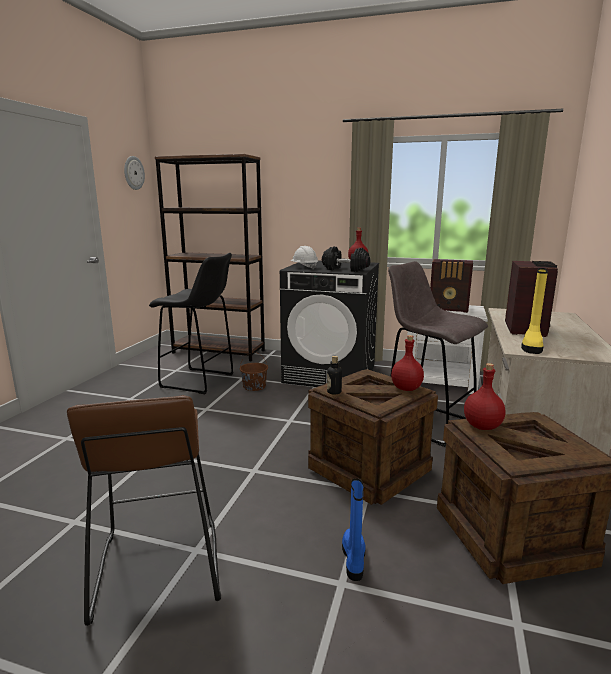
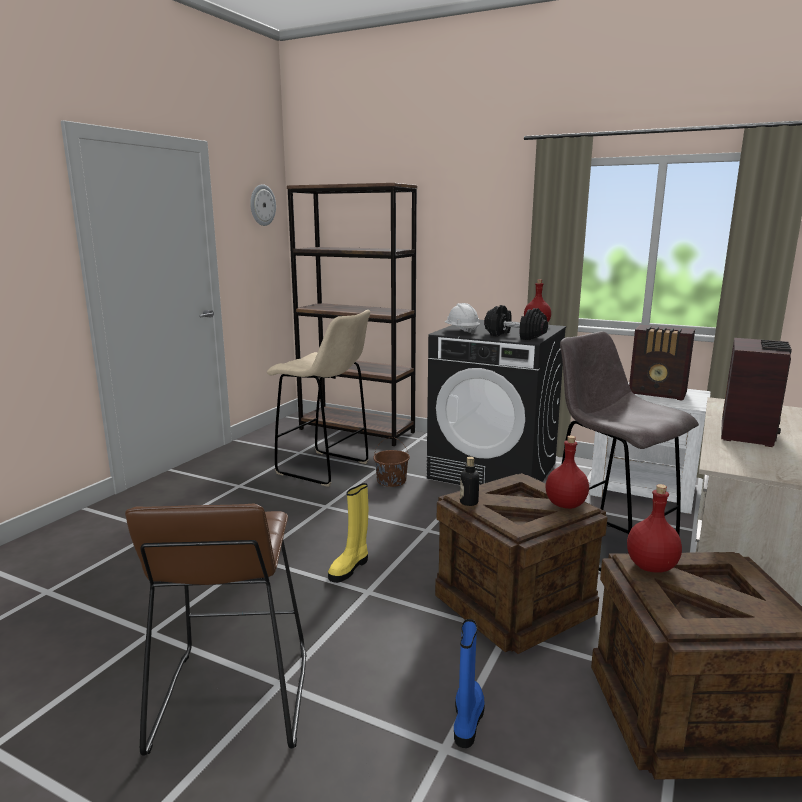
camera: 10 degrees right, 0 degrees up
(199, 381) = (325, 469): black stool -> beige stool
(531, 346) = (744, 460): yellow boot -> yellow boot (349, 568)

